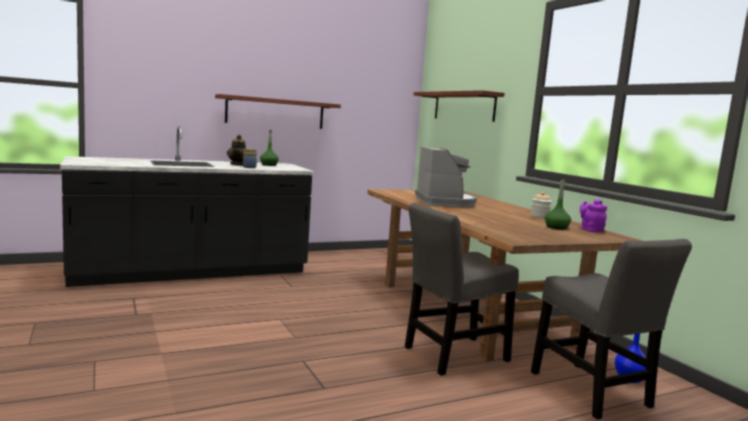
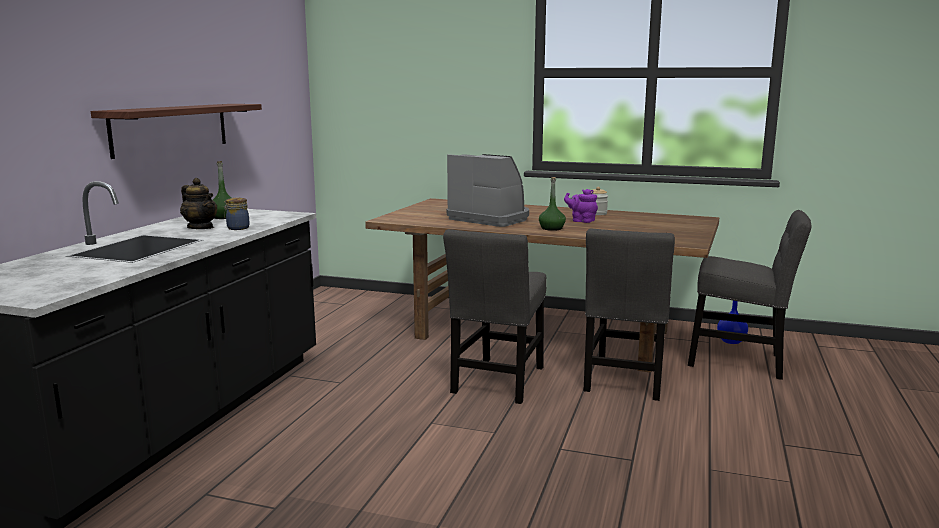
camera: 45 degrees left, 5 degrees up
(366, 320) = (498, 382): none -> grey chair
(463, 106) = (407, 91): shelf -> none
(556, 227) = (647, 221): green bottle -> green bottle (551, 228)
(590, 230) = (665, 217): purple teapot -> purple teapot (581, 221)

